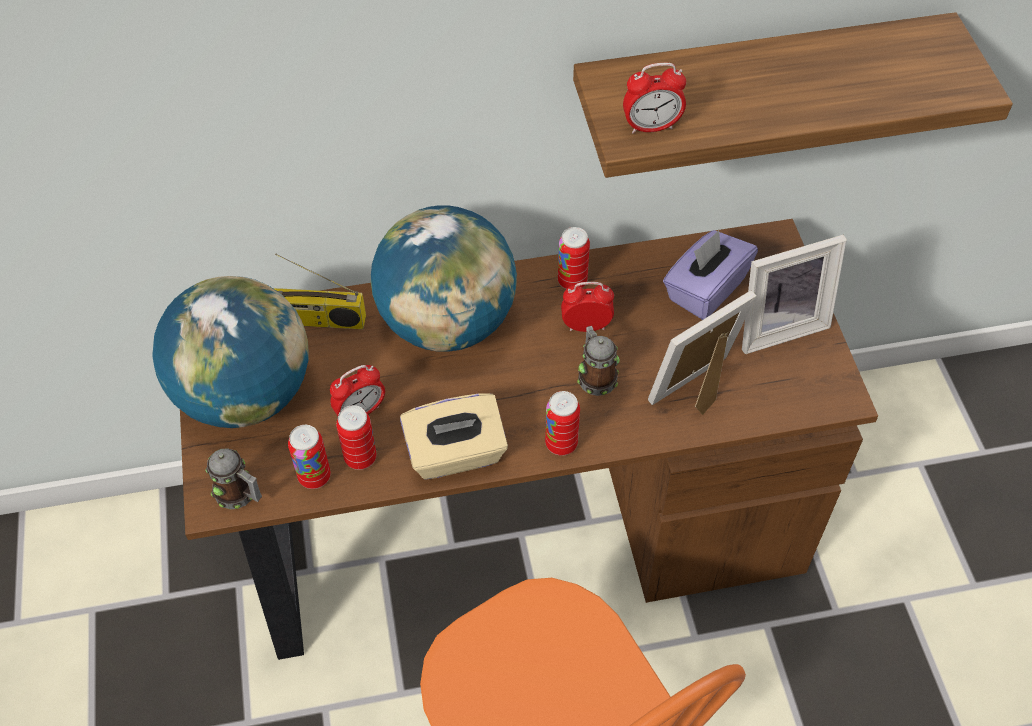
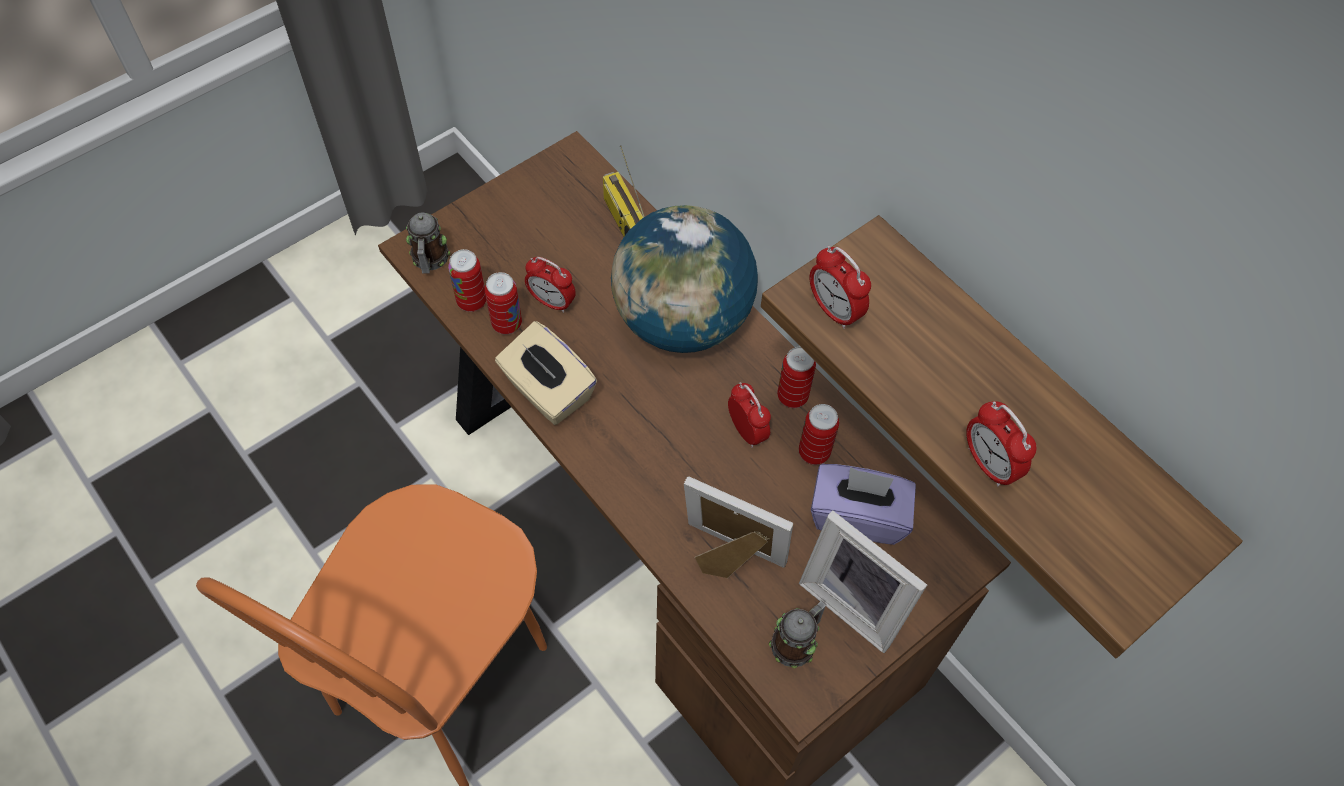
camera: 60 degrees right, 5 degrees up
(245, 394) = (524, 216): globe -> none
(561, 444) = (603, 467): can -> can (814, 452)
(595, 376) = (694, 463): mug -> mug (796, 642)
(837, 103) = (989, 464): none -> alarm clock

